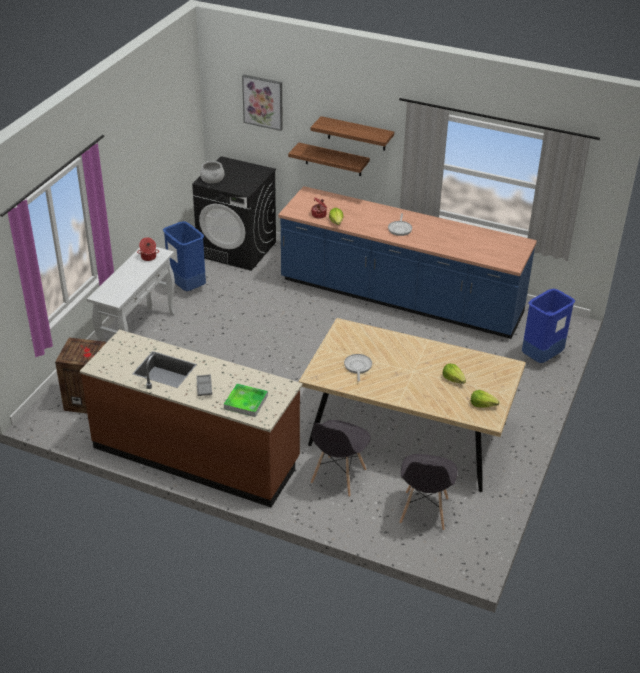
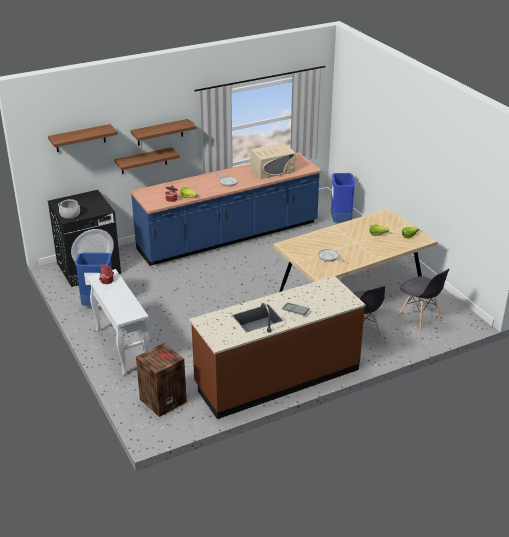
camera: 50 degrees left, 5 degrees down
(246, 402) = (329, 302): tray -> none
(263, 102) = (80, 138): picture -> shelf
(468, 243) = (272, 170): none -> beige microwave

